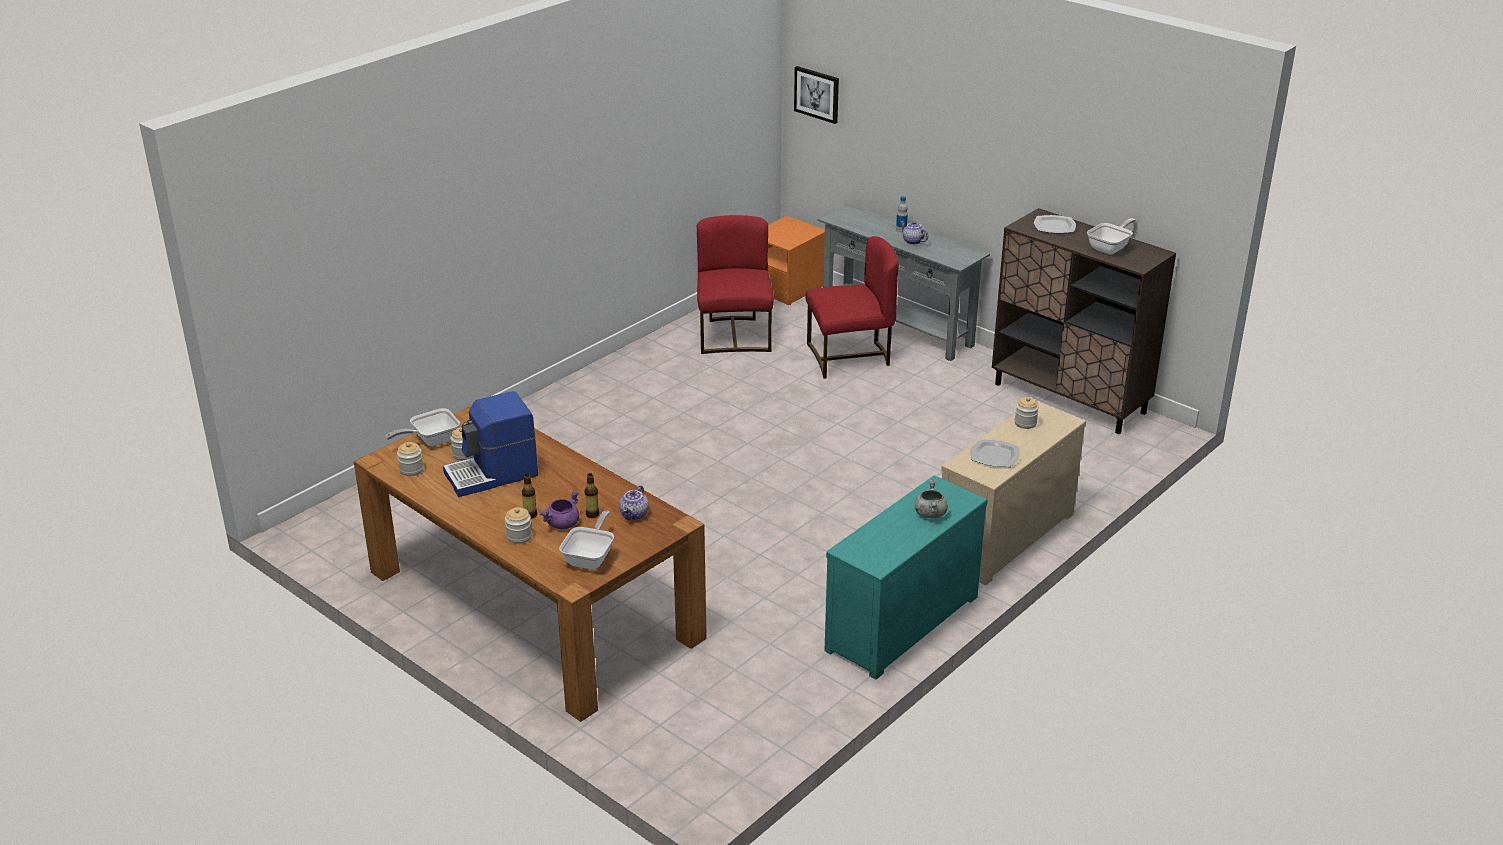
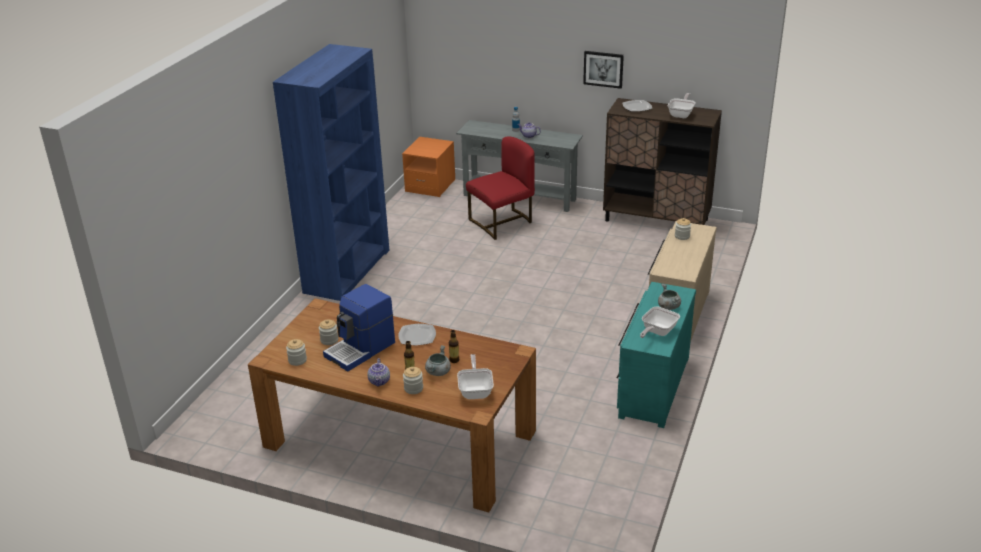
camera: 20 degrees left, 0 degrees up
(431, 441) = (297, 336): frying pan -> frying pan (657, 332)
(562, 524) = (438, 372): purple cooking pot -> grey cooking pot
(607, 379) = (347, 271): none -> blue bookcase
(635, 515) = (484, 353): teapot -> teapot (380, 381)
(734, 335) = (416, 224): red chair -> none
(817, 94) = (437, 47): picture -> picture (603, 69)
(995, 456) = (679, 260): plate -> plate (417, 336)

